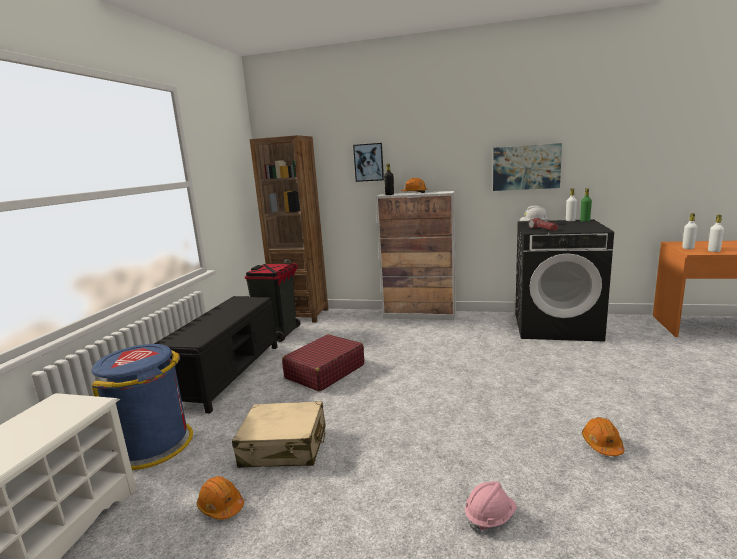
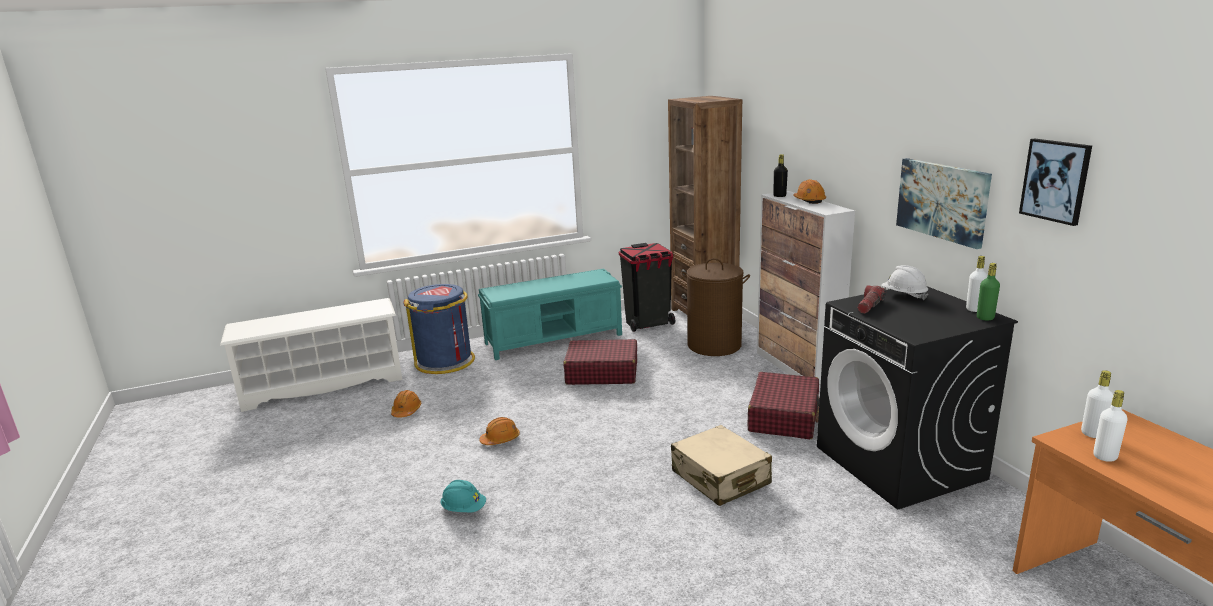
camera: 55 degrees right, 5 degrees up
(228, 373) = (554, 339): black bench -> turquoise bench
(284, 447) = (479, 403): beige suitcase -> beige suitcase (720, 478)
(351, 325) = (714, 345): none -> brown laundry basket
(369, 162) = (786, 144): picture -> picture (1055, 181)
(474, 335) = (784, 416): none -> red suitcase
(489, 517) = (464, 509): pink hard hat -> turquoise hard hat
(602, 444) = (613, 545): orange hard hat -> orange hard hat (500, 439)

